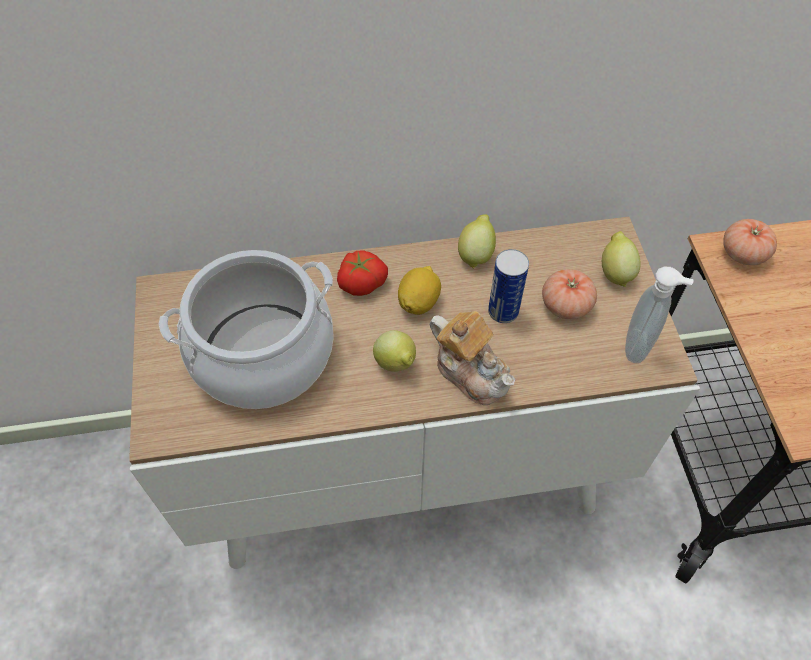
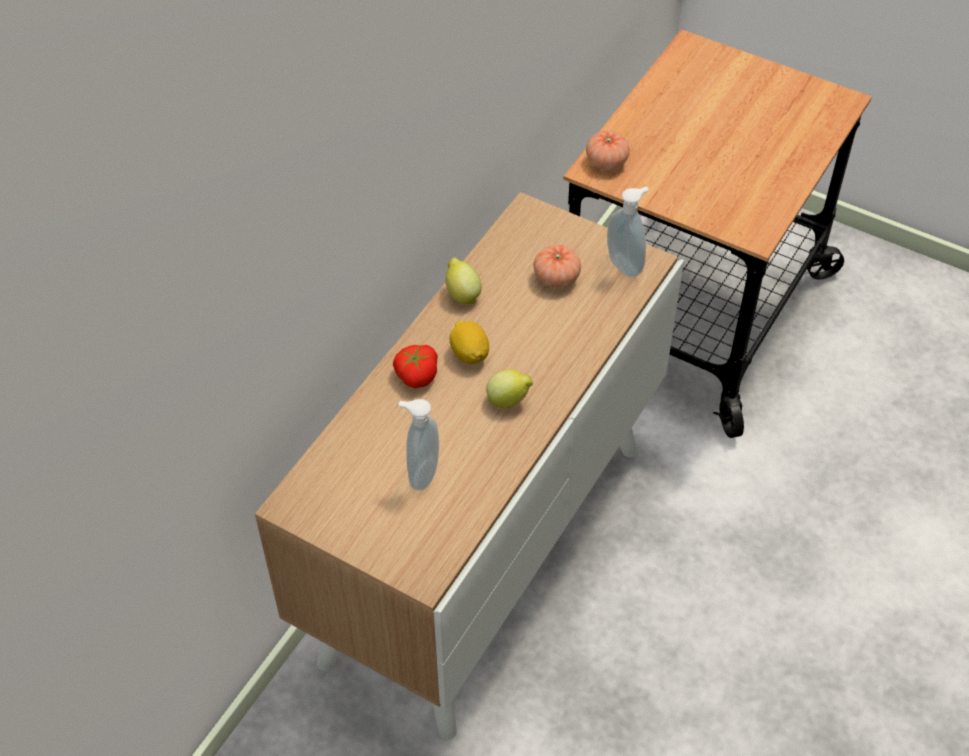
camera: 50 degrees left, 5 degrees down
(263, 355) = (421, 473): cooking pot -> soap dispenser
(471, 371) = (557, 364): teapot -> none
(503, 311) = (526, 314): can -> none
(615, 272) = (557, 233): lemon -> none

